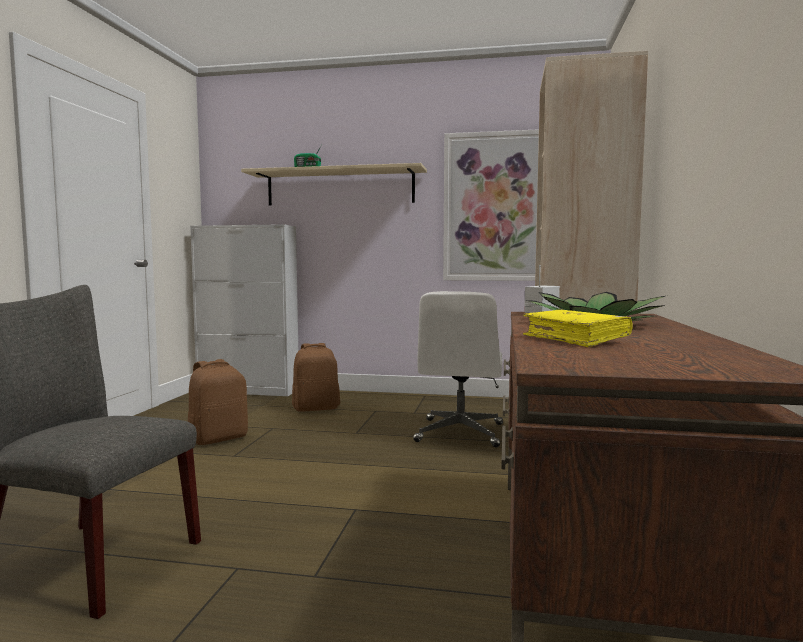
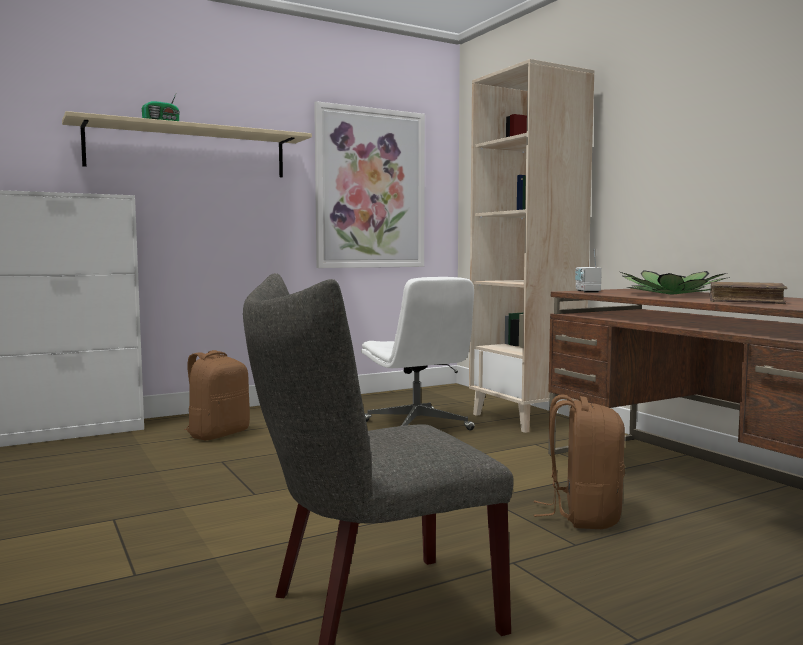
camera: 40 degrees left, 0 degrees up
(218, 438) = (185, 485): brown backpack -> brown backpack (582, 515)
(575, 339) = (745, 301): yellow book -> brown book

